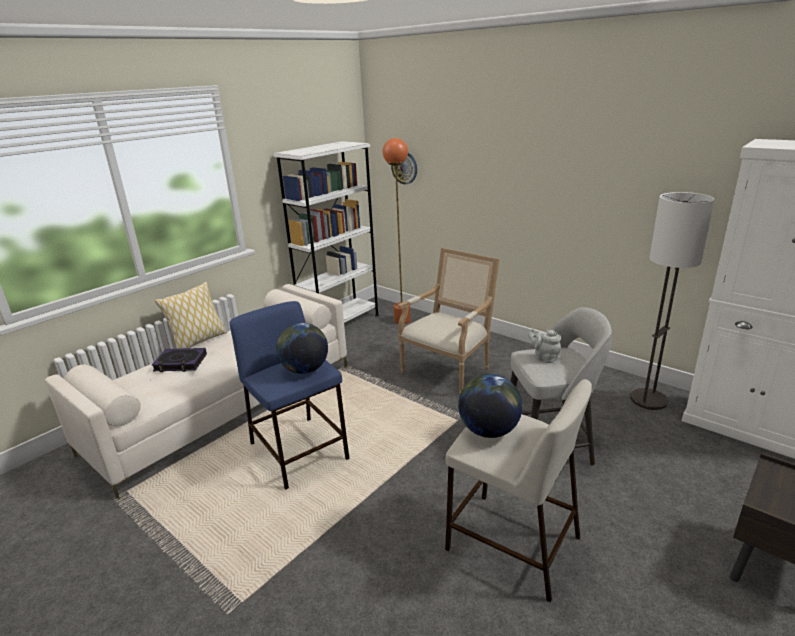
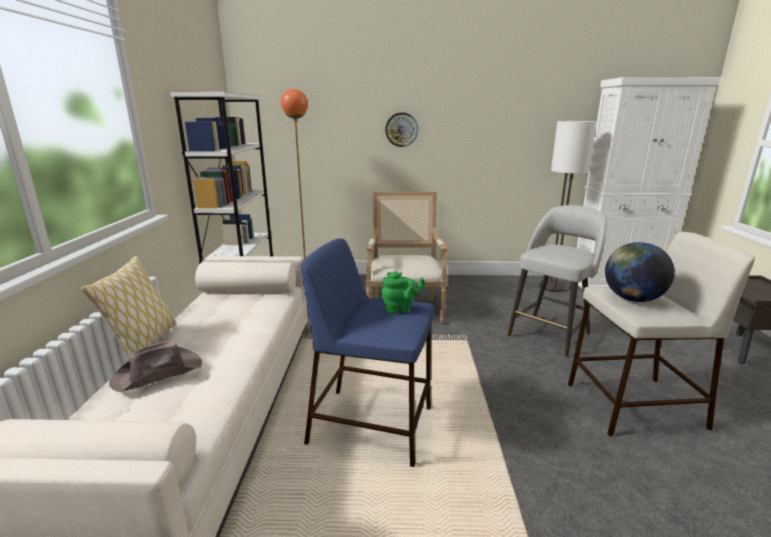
camera: 40 degrees left, 5 degrees down
(180, 363) = (159, 373): book -> brown hat
(305, 370) = (400, 309): globe -> green teapot
(404, 167) = (286, 126): wall clock -> wall clock (401, 129)
(544, 358) = (553, 251): grey teapot -> none

